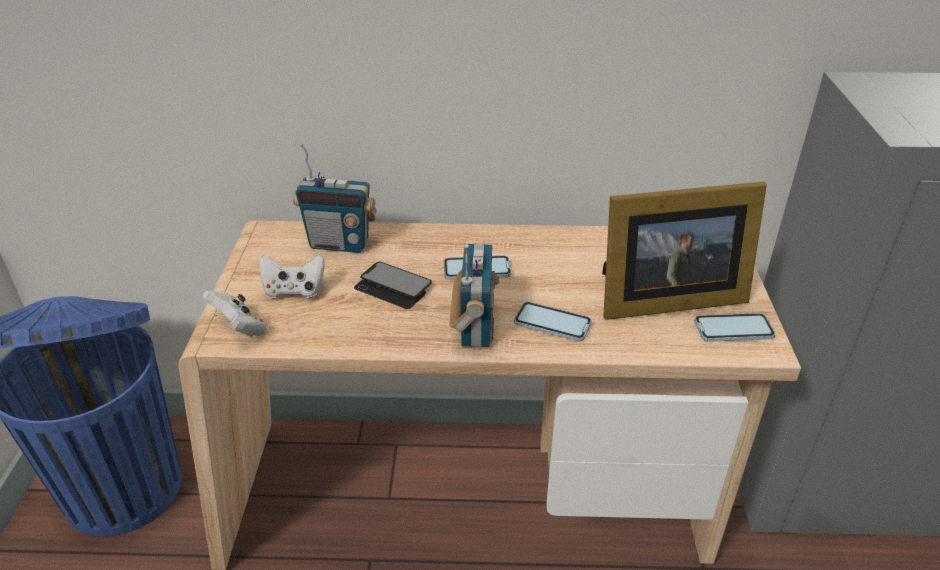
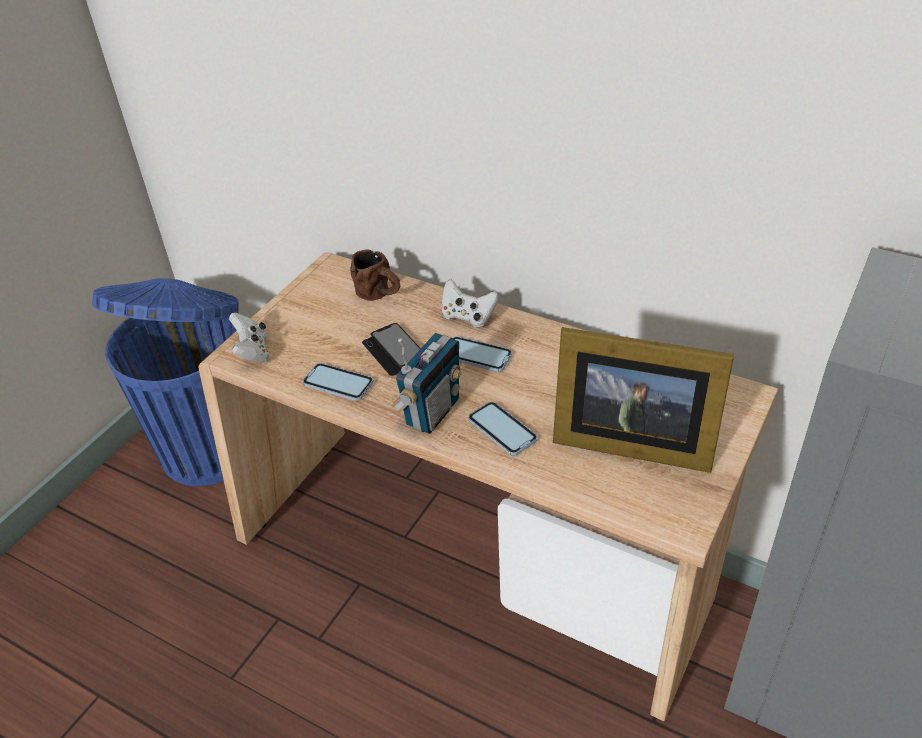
camera: 30 degrees right, 5 degrees up
(294, 291) = (314, 330): white game controller -> white game controller (468, 317)
(339, 244) = (380, 295): radio -> brown mug
(733, 329) = (669, 494): phone -> phone (338, 383)

